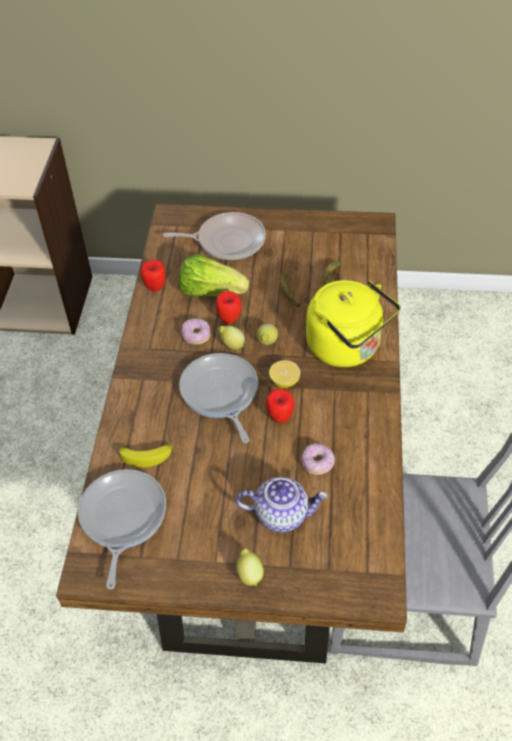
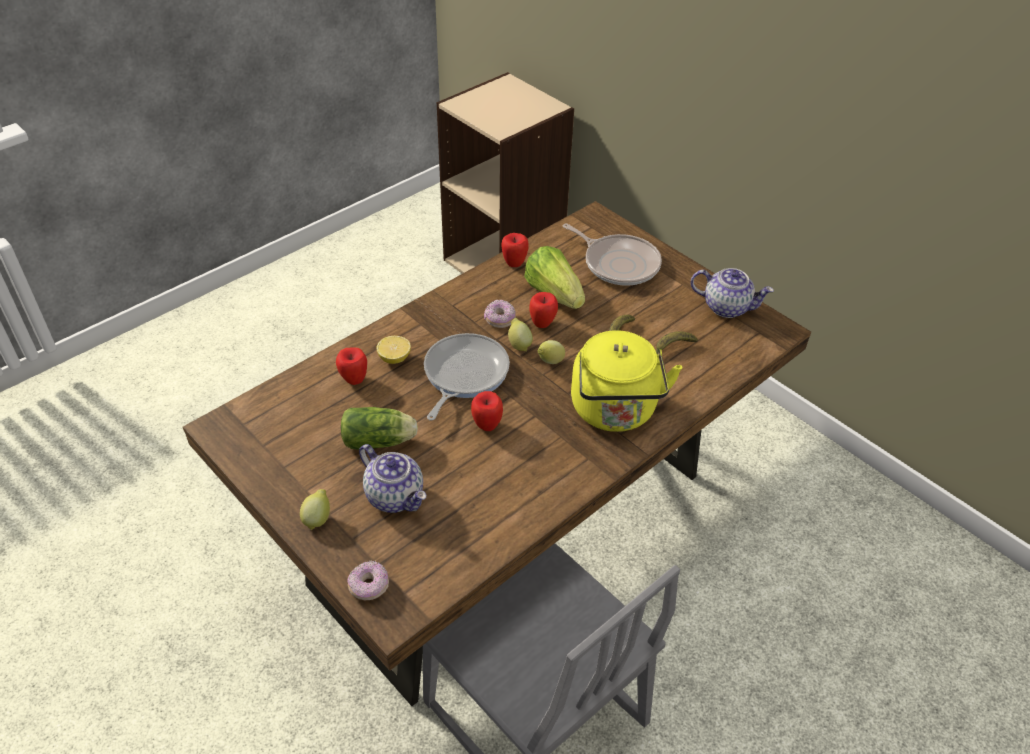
camera: 40 degrees right, 5 degrees down
(122, 518) = (284, 409): frying pan -> none
(147, 456) = (354, 380): banana -> apple
(223, 485) = (381, 441): none -> lettuce
(284, 381) = (526, 401): lemon -> lemon (394, 358)
(317, 463) = (472, 481): donut -> donut (369, 586)
(330, 228) = (727, 307): none -> teapot

